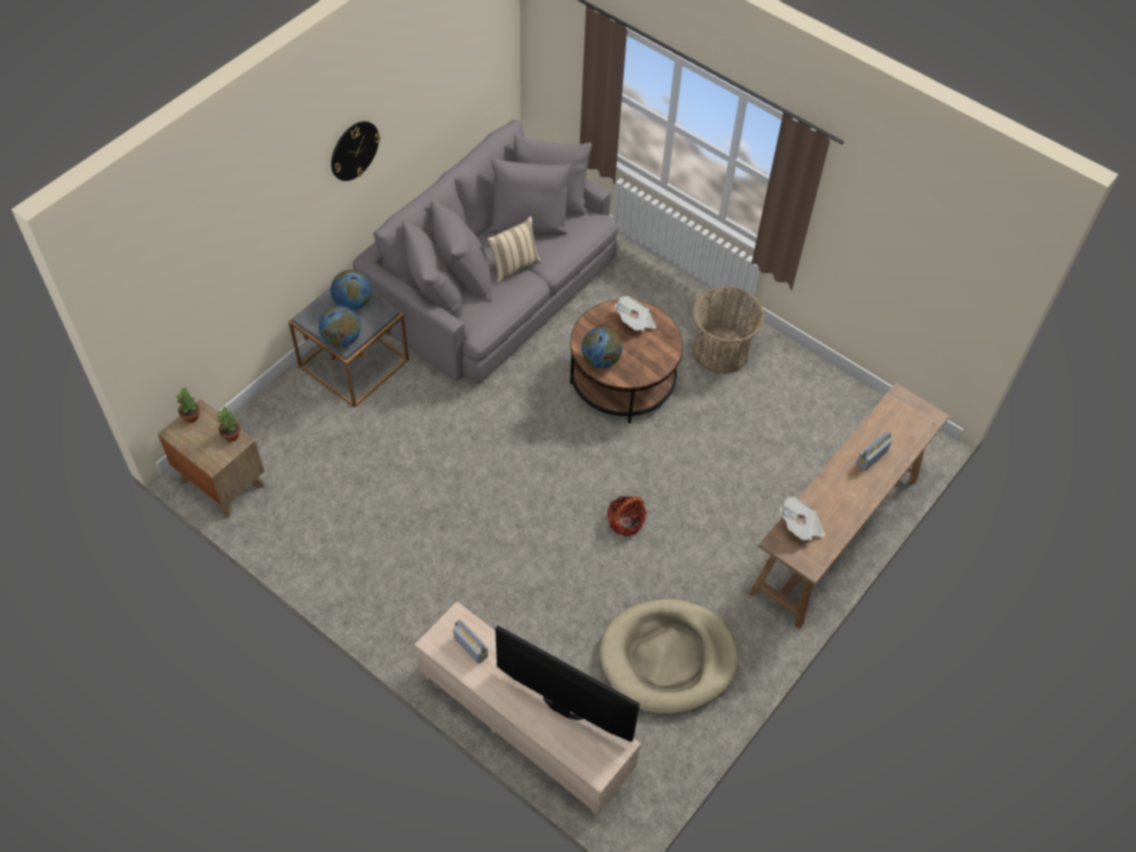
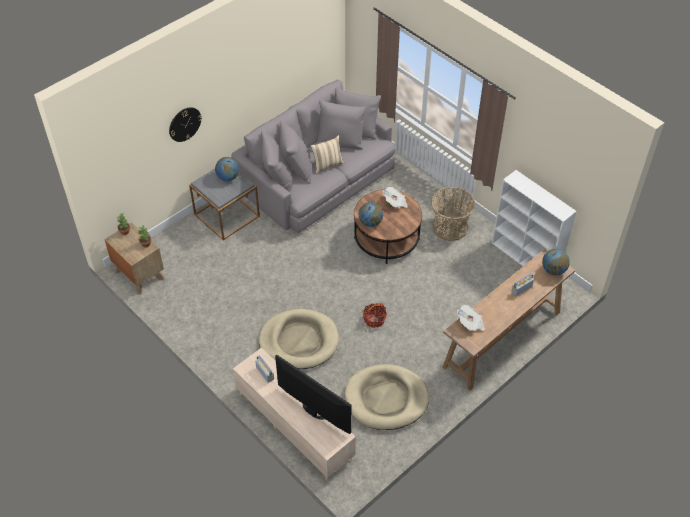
camera: 10 degrees right, 5 degrees down
(342, 339) = (218, 196): globe -> globe (553, 270)
(354, 150) = (235, 86): wall clock -> wall clock (184, 124)
(509, 573) = (299, 341): none -> beige dog bed
(848, 392) = (525, 258): none -> white bookcase

